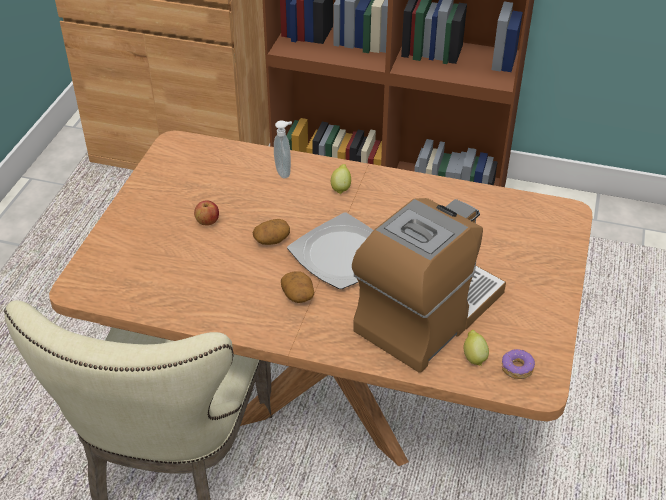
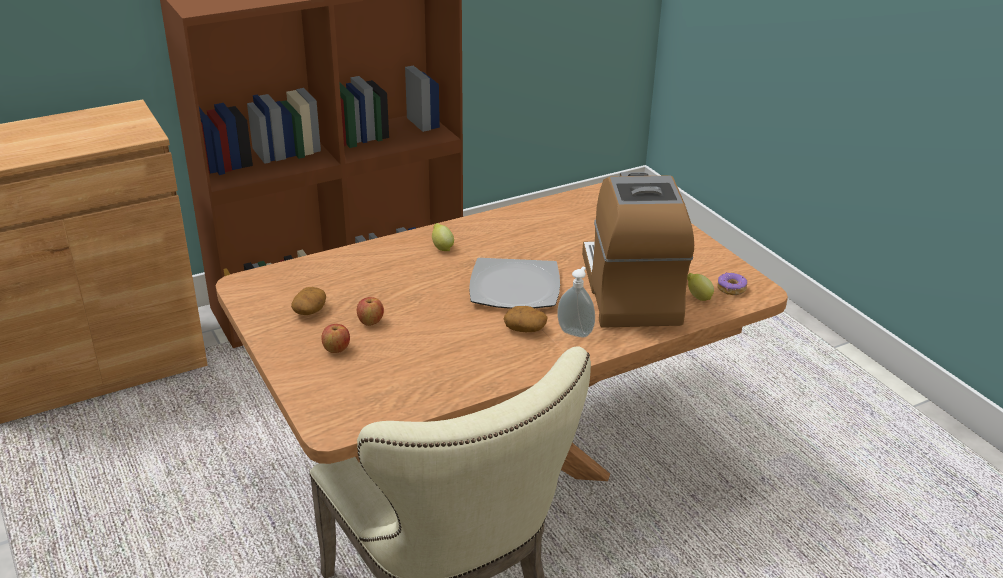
camera: 45 degrees left, 10 degrees down
(159, 230) = (336, 349): none -> apple
(271, 240) = (445, 306): potato -> potato (310, 311)
(284, 172) = (378, 258): soap dispenser -> soap dispenser (575, 332)

